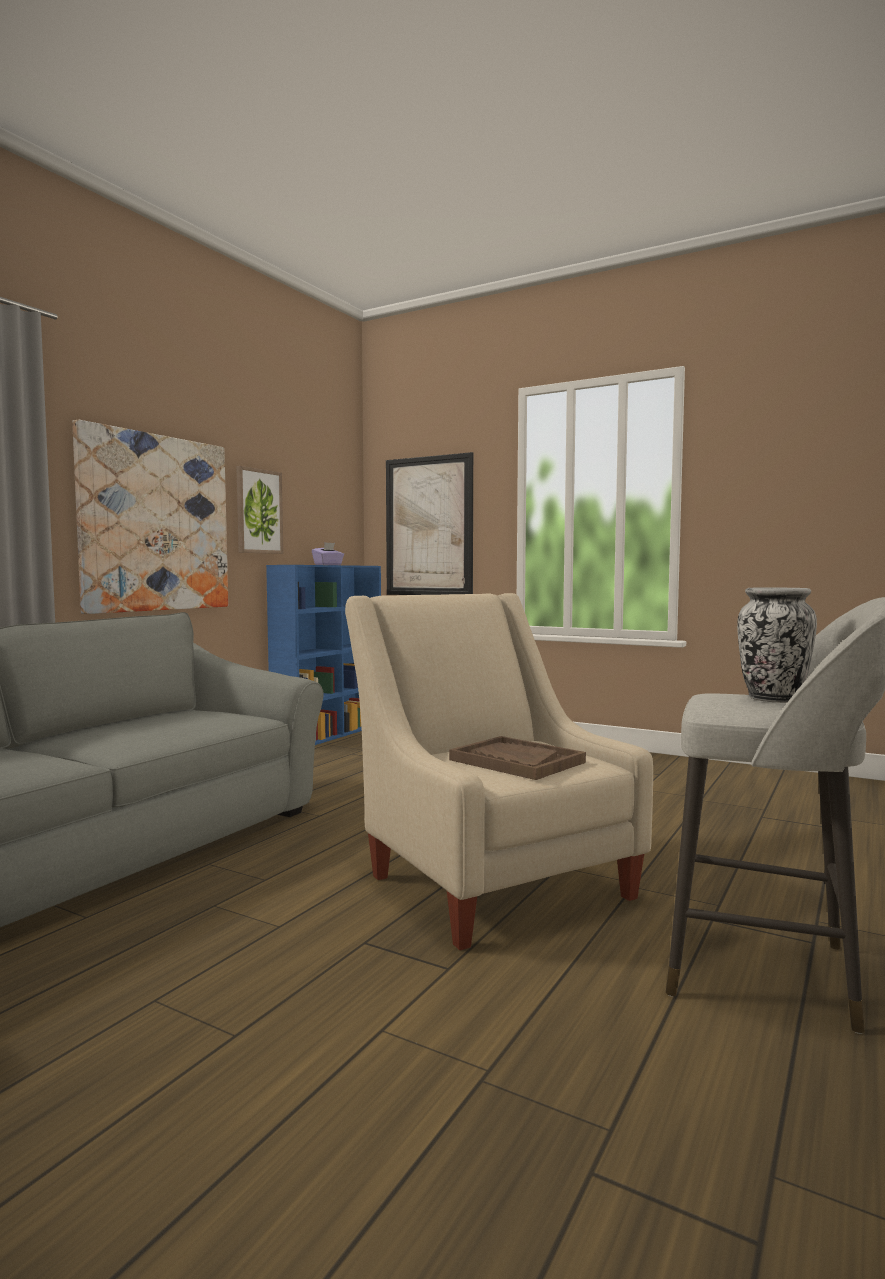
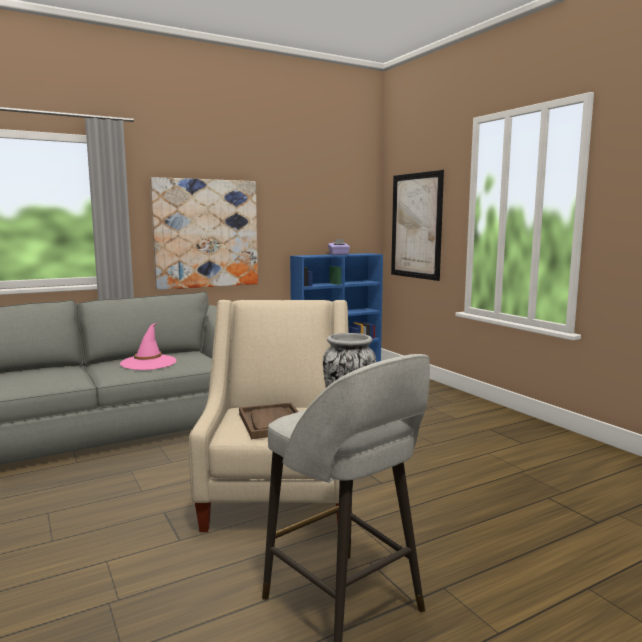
camera: 30 degrees right, 5 degrees up
(151, 727) = (148, 363): none -> pink hat
(258, 511) = (285, 220): picture -> none

